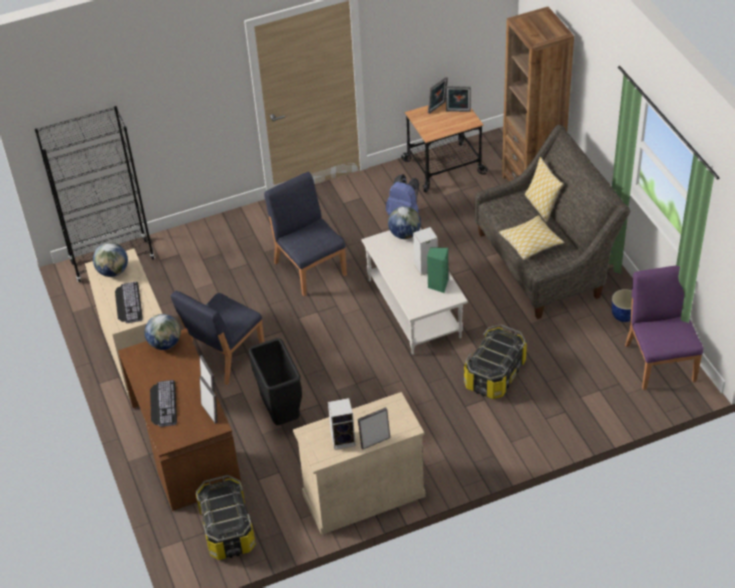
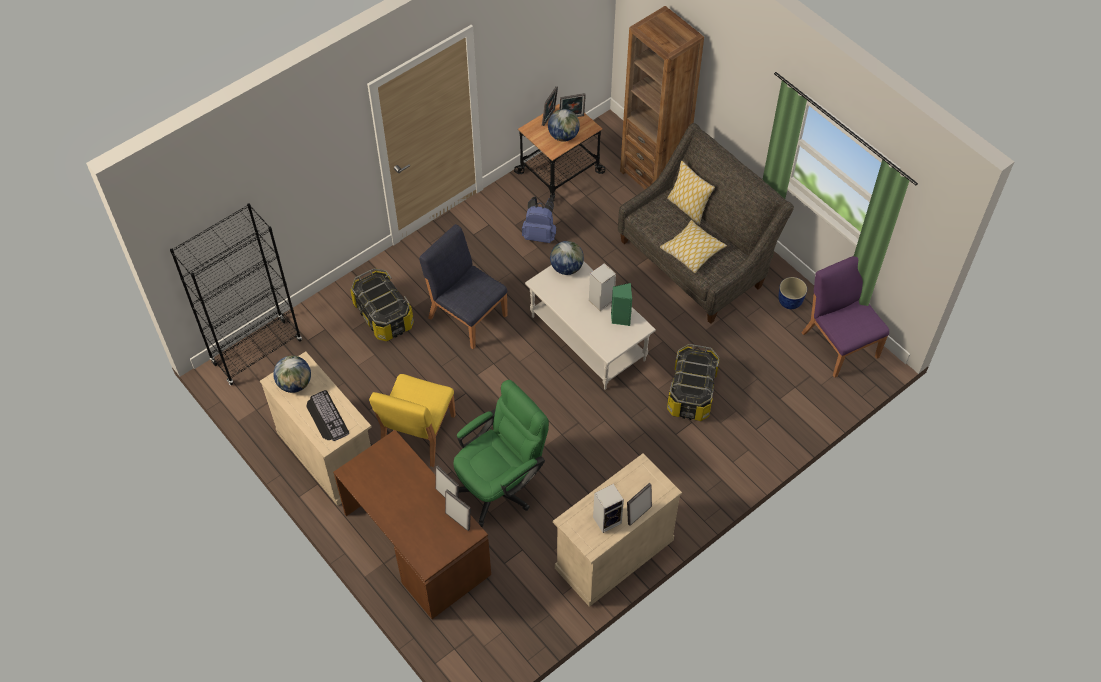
camera: 20 degrees left, 10 degrees up
(162, 403) = (405, 521): keyboard -> none
(165, 343) = (380, 452): globe -> globe (563, 136)
(224, 355) = (417, 434): blue chair -> yellow chair
(228, 529) = (495, 625): storage box -> storage box (384, 315)
(281, 413) = (500, 485): black trash can -> green office chair

